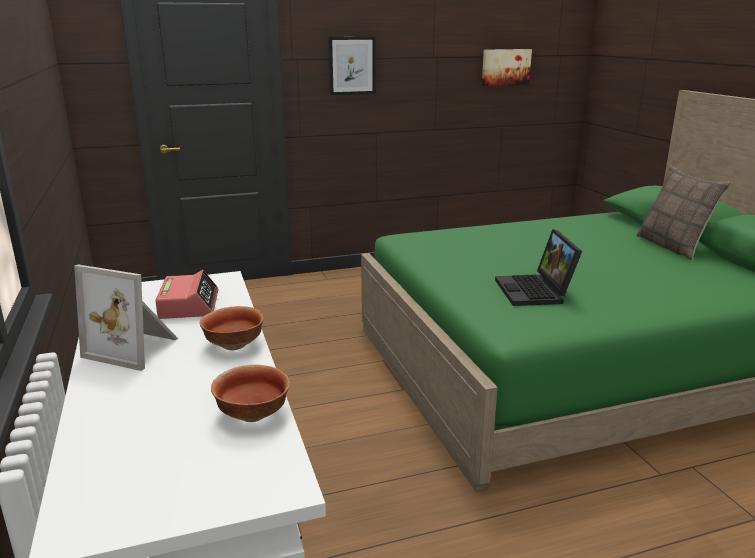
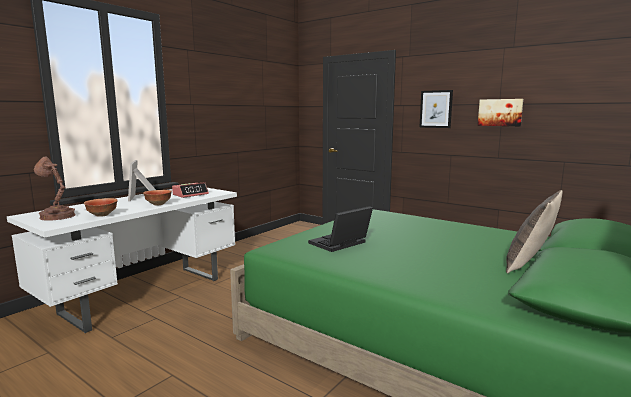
camera: 55 degrees right, 10 degrees down
(167, 476) = (56, 216): none -> brown table lamp
(505, 67) = (568, 112): picture -> picture (500, 112)

